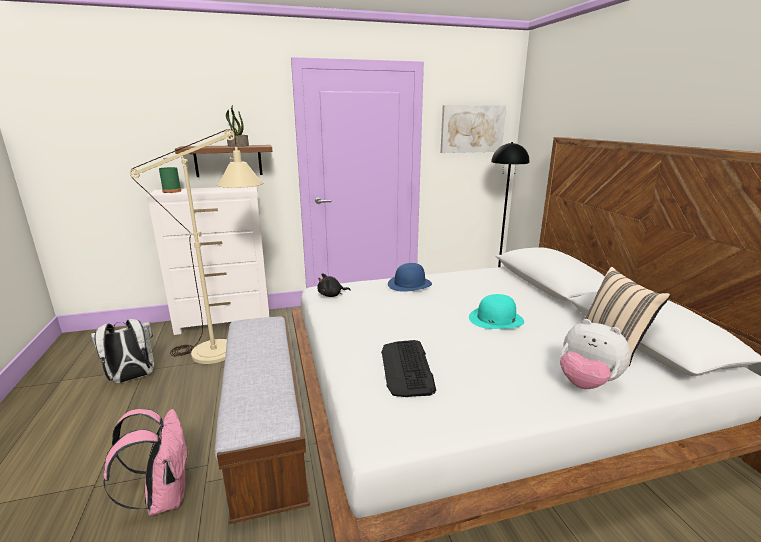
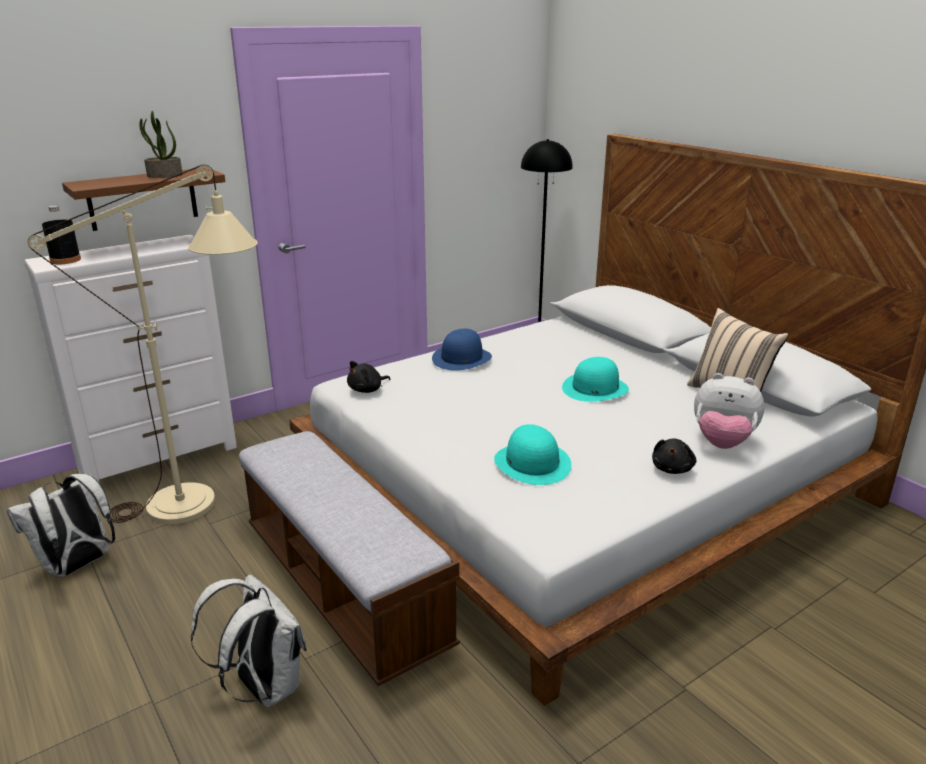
camera: 20 degrees left, 5 degrees up
(164, 496) = (263, 687): pink backpack -> white backpack
(172, 191) = (65, 260): green bottle -> black bottle
(407, 368) = (532, 463): keyboard -> turquoise hat
(472, 129) = (488, 120): picture -> none
(526, 397) = (672, 469): none -> black plush toy

